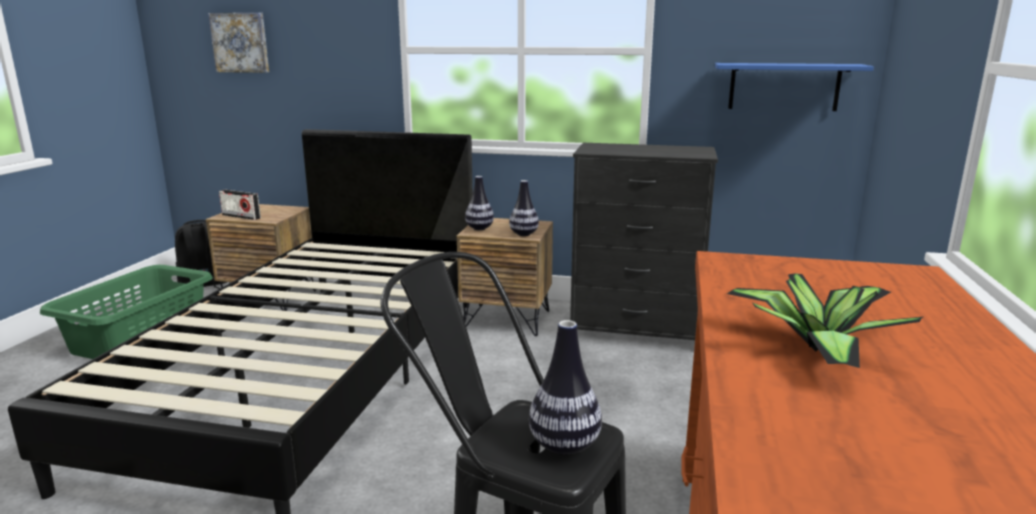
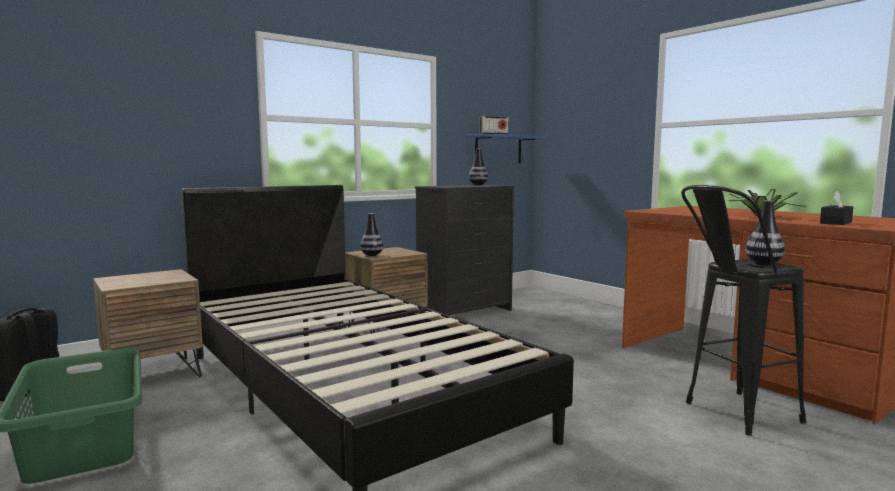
camera: 50 degrees left, 10 degrees down
(241, 42) = (70, 100): picture -> none
(241, 216) = (139, 283): radio -> radio (494, 134)
(524, 234) = (408, 252): vase -> vase (478, 185)
(804, 434) = (835, 223): none -> black tissue box

